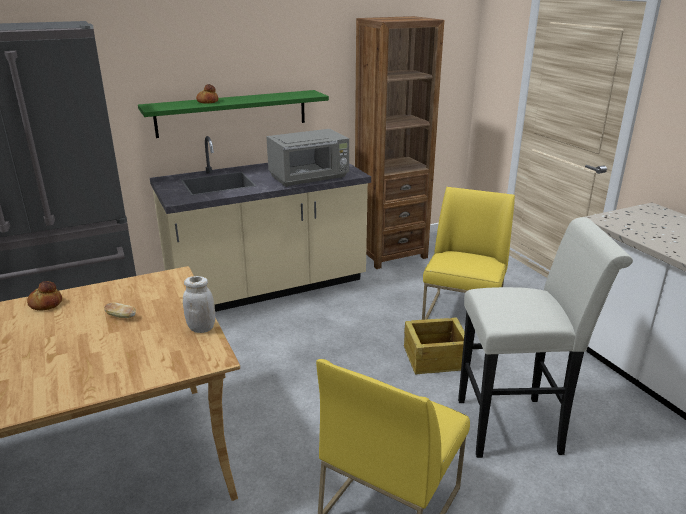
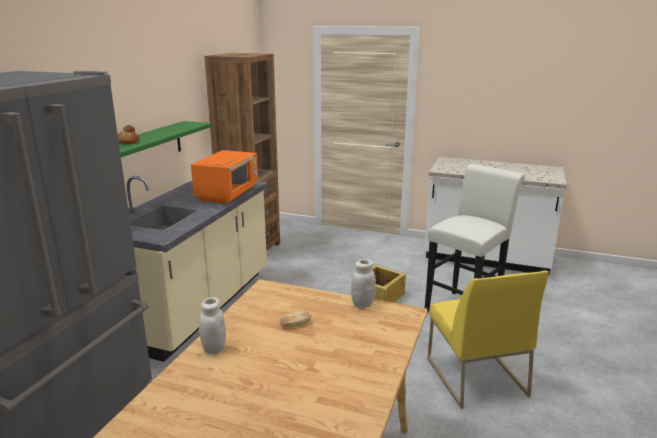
camera: 45 degrees left, 5 degrees down
(45, 304) = (214, 348): bread -> white jar
(309, 178) = (228, 194): grey microwave -> orange microwave
(463, 316) = (355, 268): yellow chair -> none

